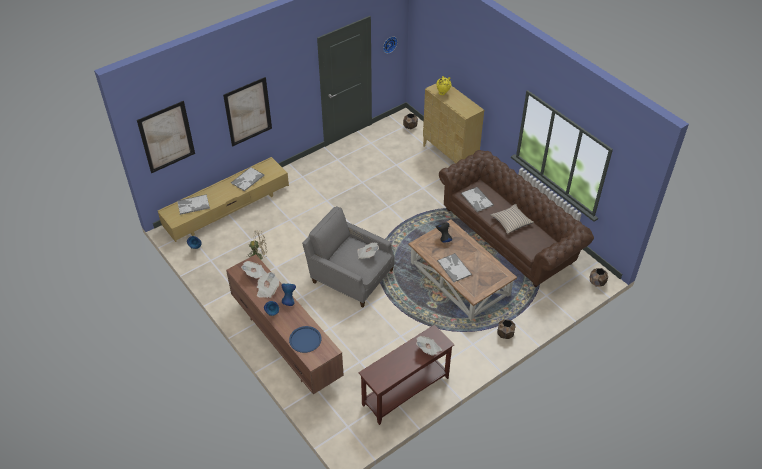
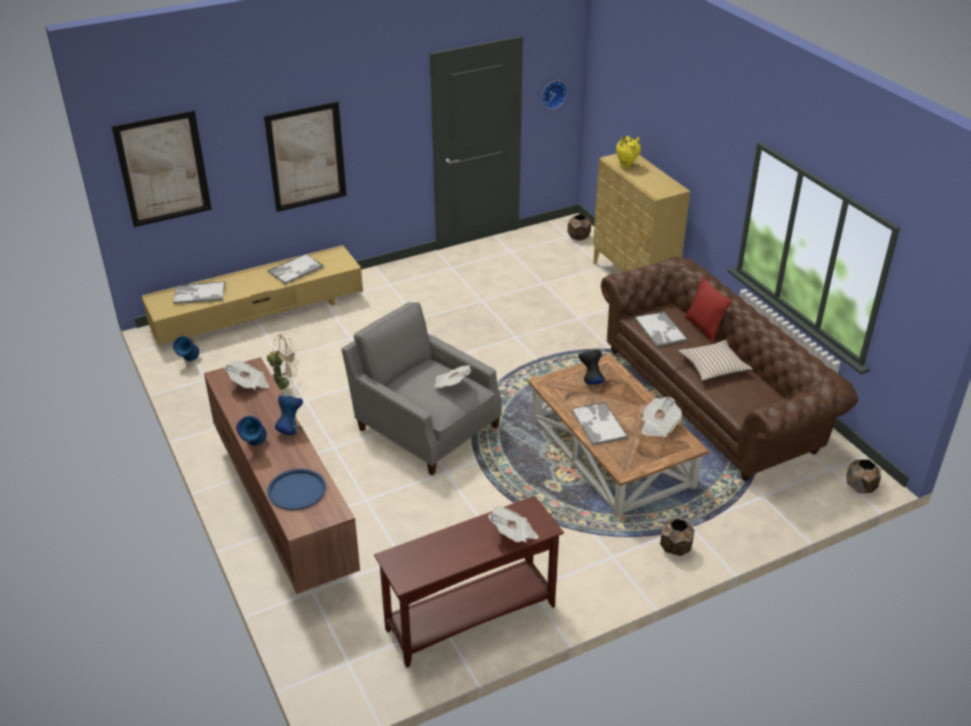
camera: 10 degrees right, 10 degrees down
(267, 290) = (260, 409): newspaper -> newspaper (658, 426)
(501, 195) = (704, 328): none -> red pillow

